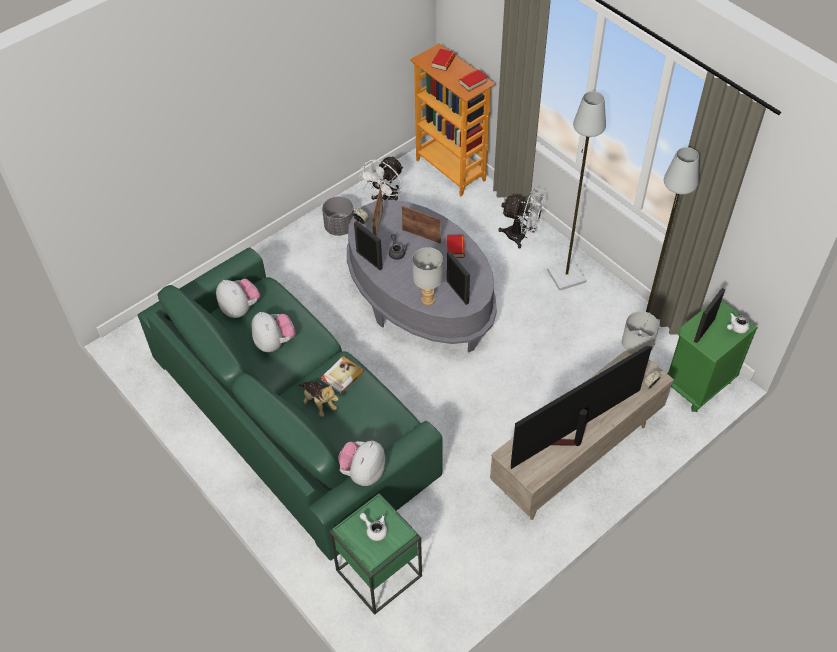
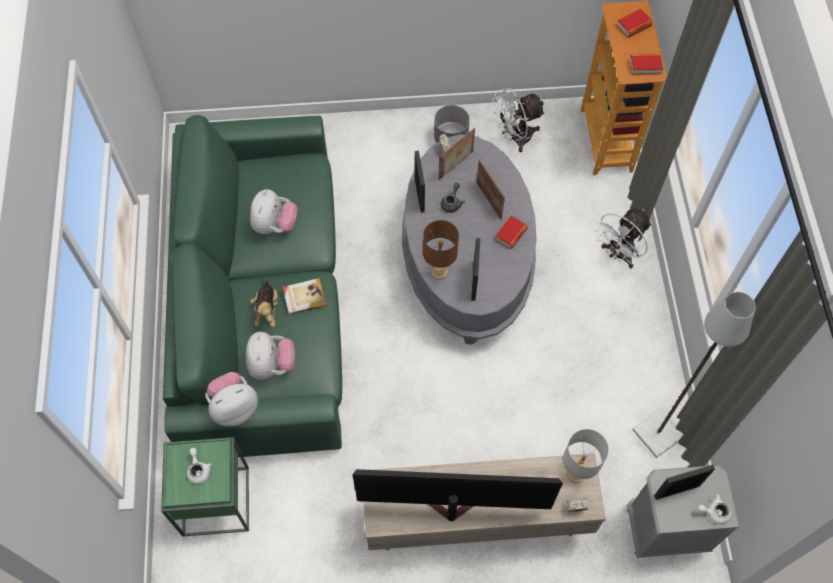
camera: 35 degrees right, 10 degrees up
(240, 308) = (274, 172): plush toy -> plush toy (272, 365)
(427, 300) = (439, 271): grey table lamp -> brown table lamp
(521, 236) = (618, 255): white fan -> white fan turned 75 degrees clockwise
(566, 277) = (627, 326): grey floor lamp -> none
(697, 385) = (664, 530): green nightstand -> grey nightstand

